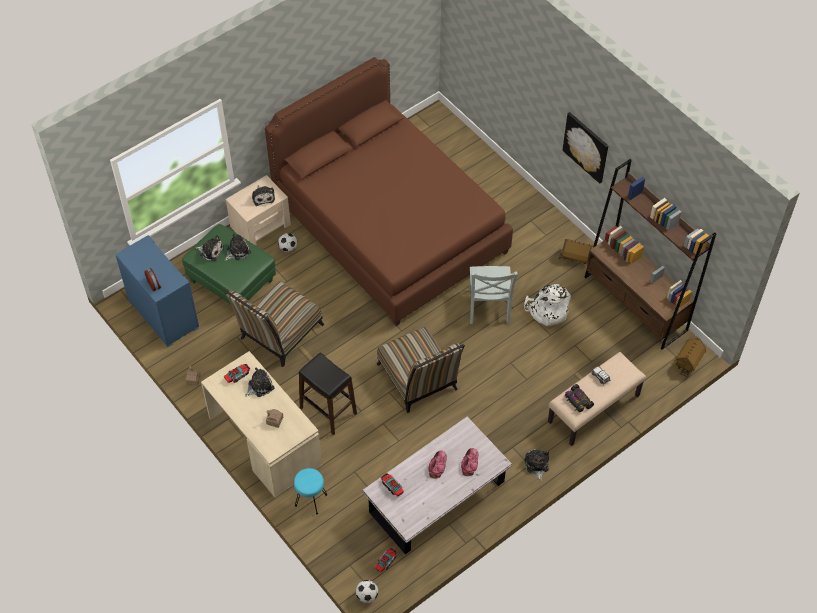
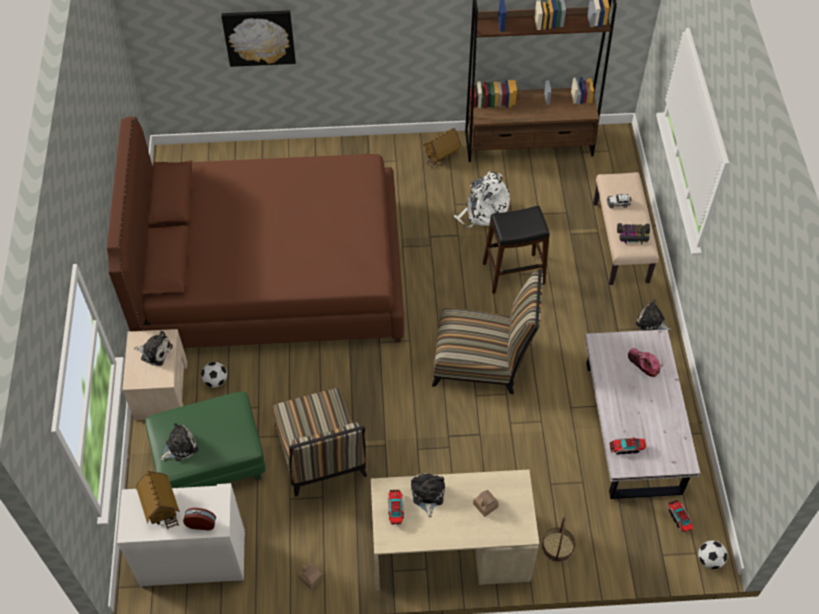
camera: 55 degrees left, 0 degrees up
(162, 314) = (193, 559): blue dresser -> white dresser
(237, 251) = (204, 420): plush toy -> none
(311, 500) = (558, 547): turquoise stool -> basket
(328, 410) = (456, 464): black stool -> black stool (514, 273)
(437, 465) = (627, 393): cap -> none
(488, 308) = (442, 253): grey chair -> none
(586, 147) = (401, 30): picture -> picture (259, 37)
(688, 362) = (621, 147): toy house -> toy house (161, 507)

